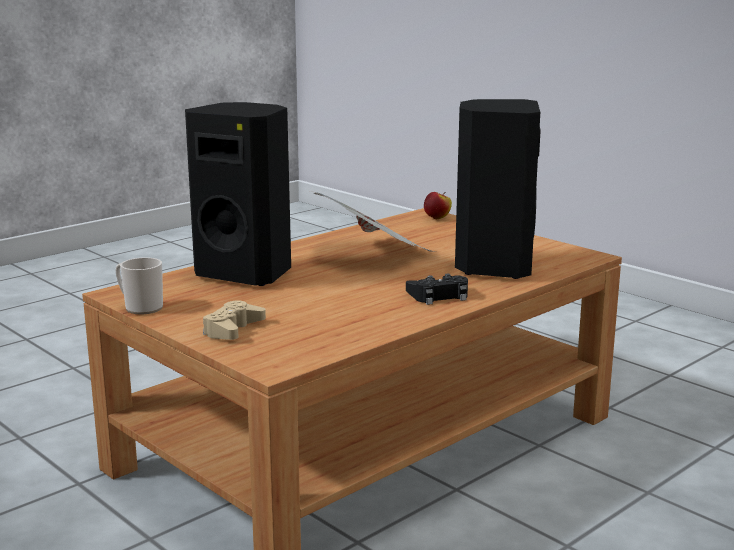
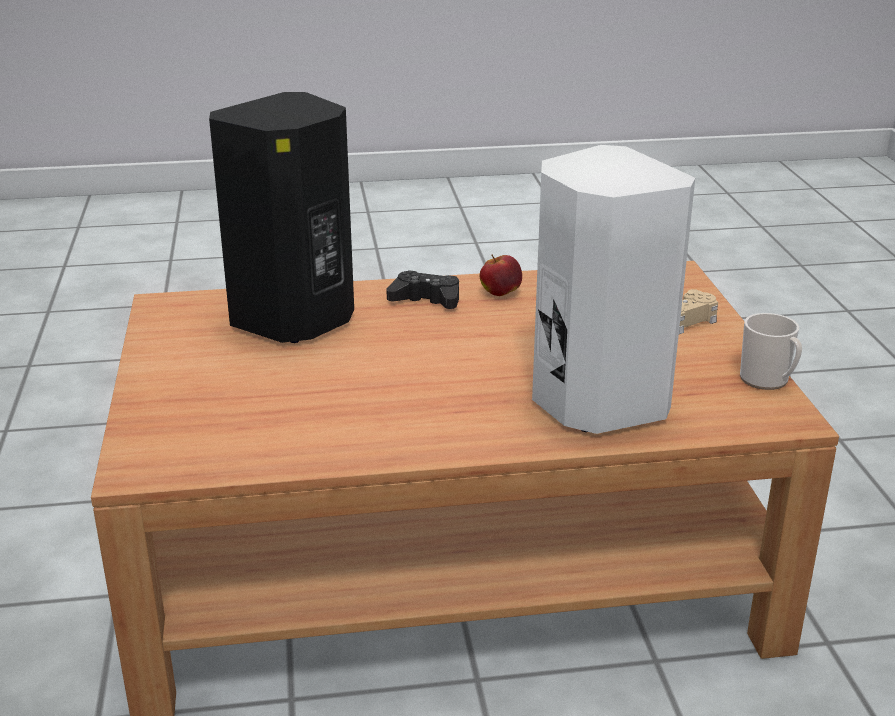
camera: 145 degrees left, 10 degrees up
(246, 273) = (593, 403): black speaker -> white speaker
(373, 254) = (386, 388): newspaper -> none
(437, 218) = (148, 448): apple -> apple (500, 293)

